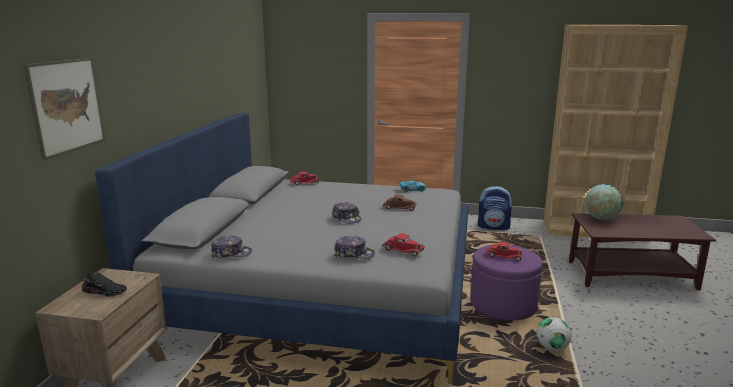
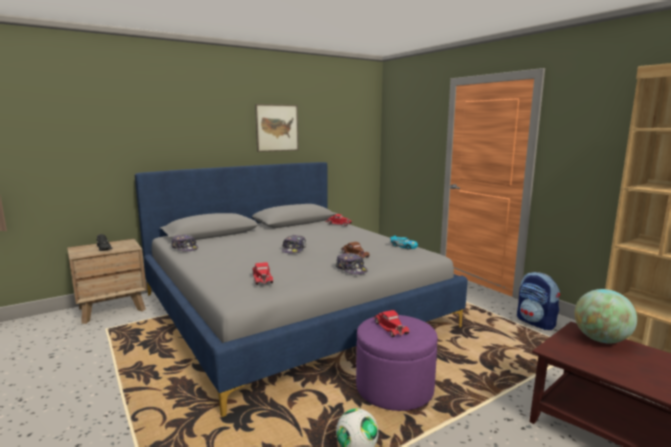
camera: 45 degrees right, 5 degrees down
(67, 106) = (121, 129): picture -> picture (277, 128)
(354, 254) = (231, 270): cap -> cap (351, 269)

